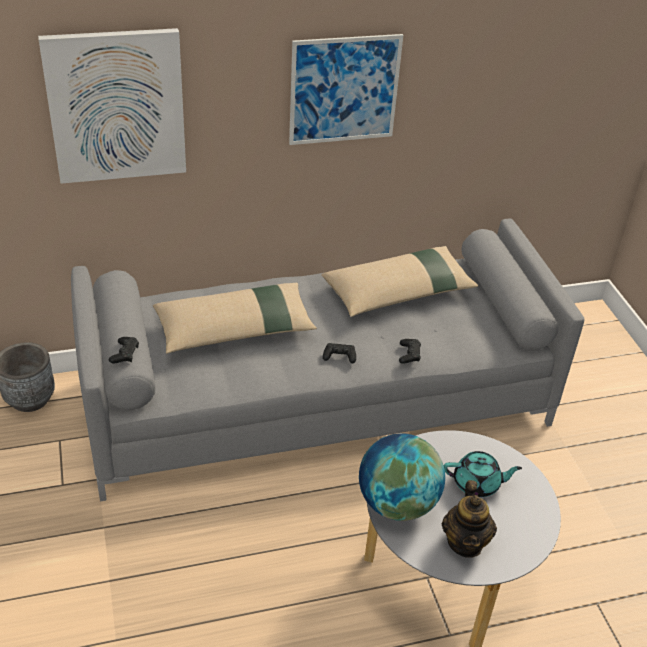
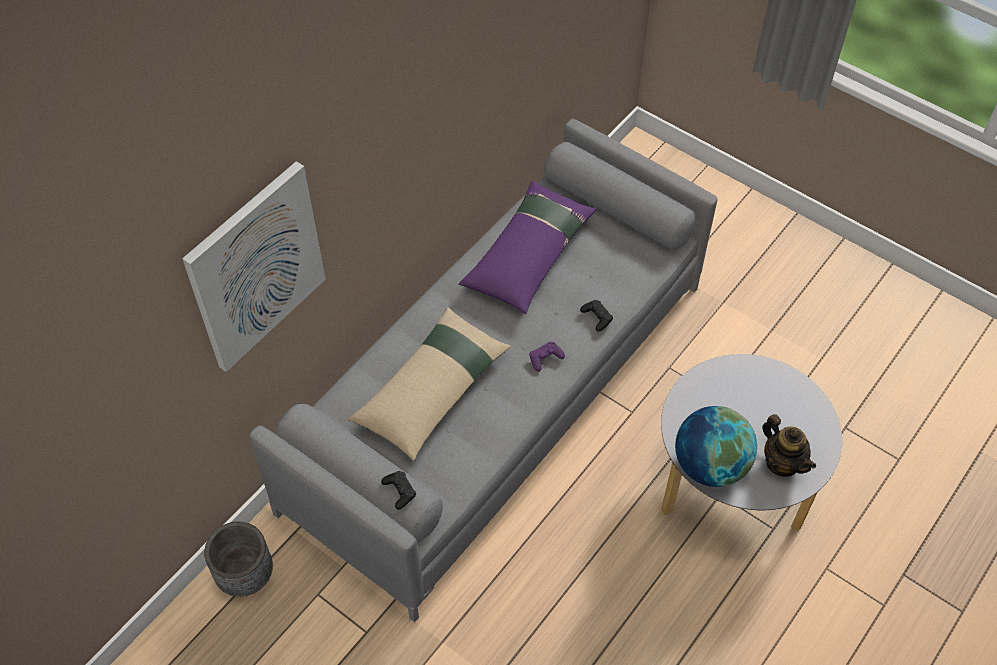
camera: 35 degrees left, 15 degrees up
(339, 356) = (545, 358): black game controller -> purple game controller
(344, 90) = (432, 110): picture -> none
(399, 292) = (529, 255): beige pillow -> purple pillow
(477, 484) = (748, 405): turquoise teapot -> none

